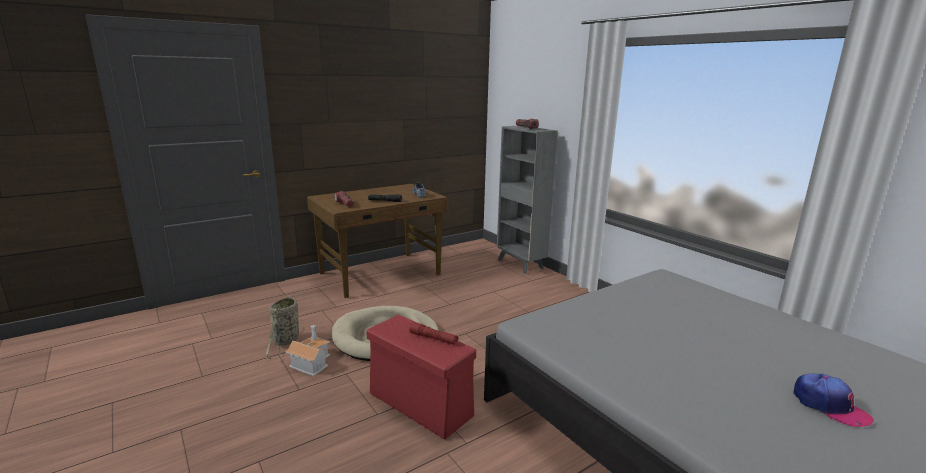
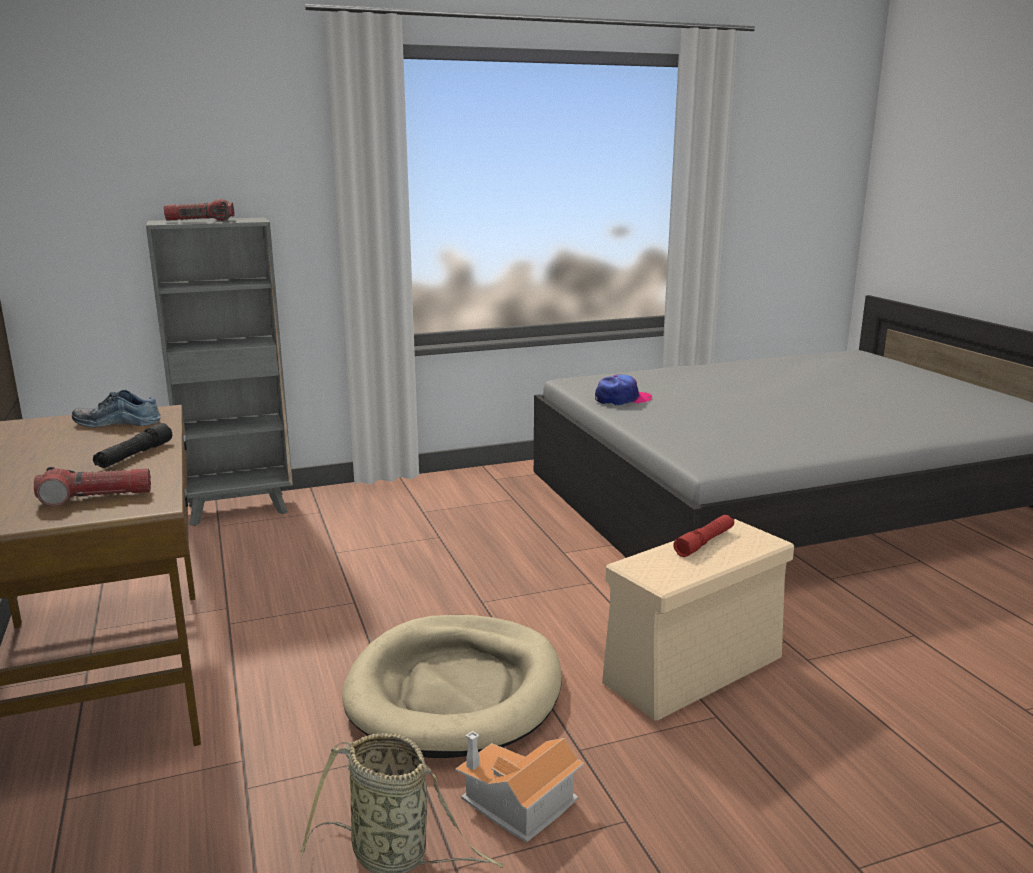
camera: 75 degrees left, 0 degrees up
(421, 405) = (695, 669): red storage box -> beige storage box
(829, 406) = (866, 392): cap -> cap (622, 399)

